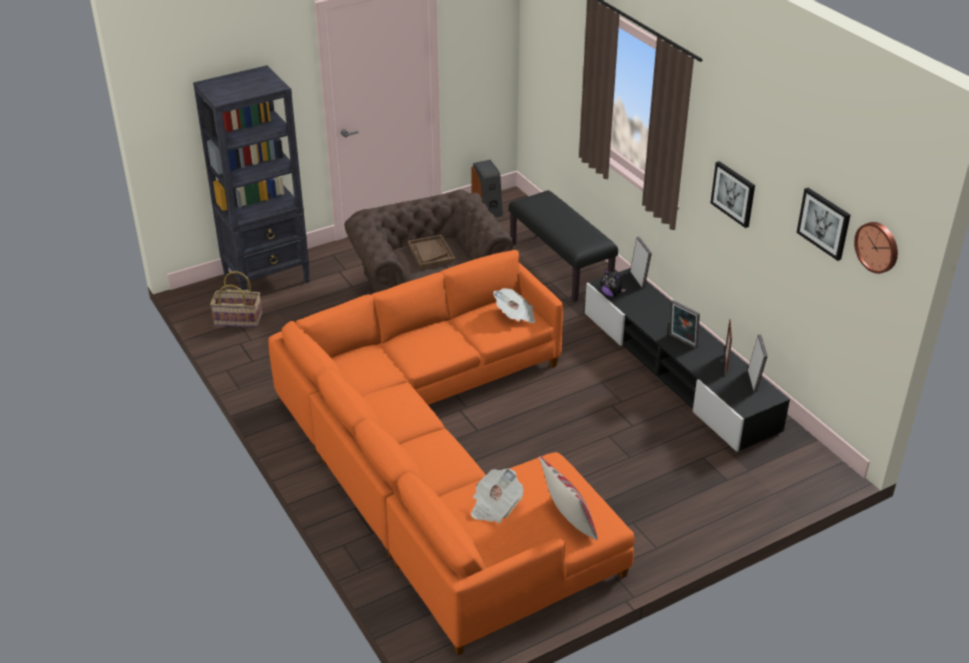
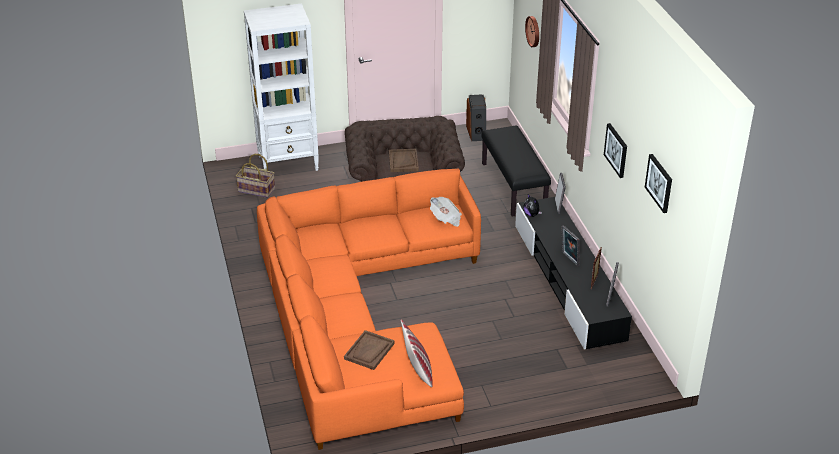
camera: 15 degrees right, 0 degrees up
(267, 279) = (289, 163): black bookcase -> white bookcase
(495, 506) = (369, 351): newspaper -> brown tray
(878, 246) = (684, 206): wall clock -> wall clock (534, 31)

